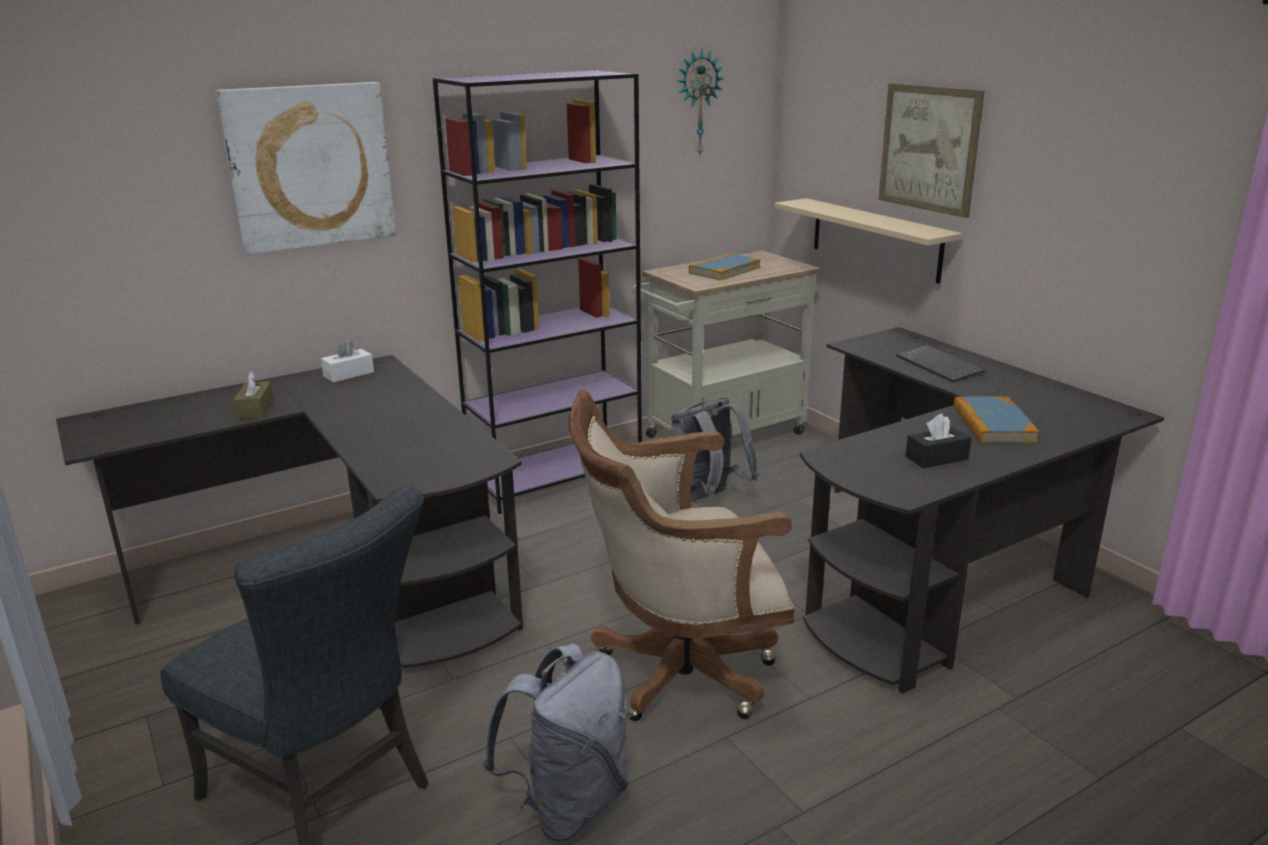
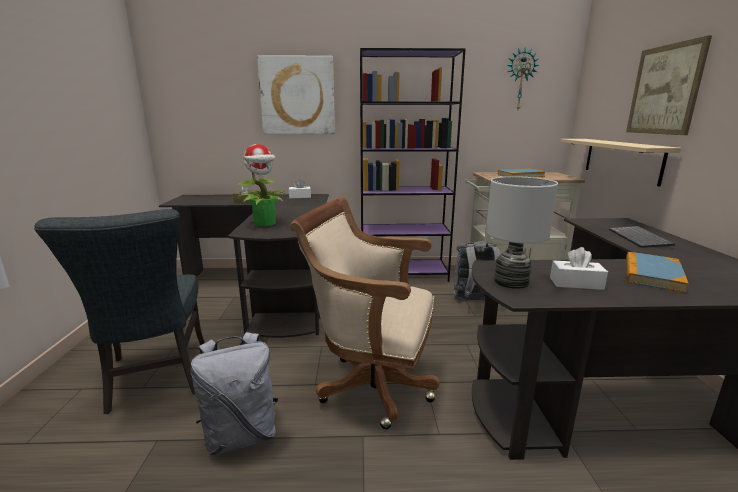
camera: 30 degrees right, 5 degrees down
(397, 456) = (265, 223): none -> potted plant
(874, 474) = (511, 282): none -> grey table lamp
(936, 458) = (576, 283): black tissue box -> white tissue box

